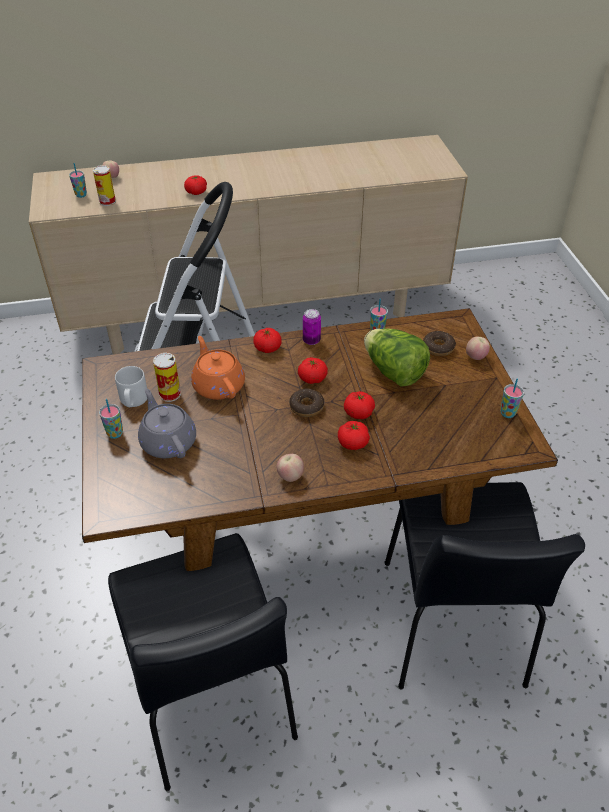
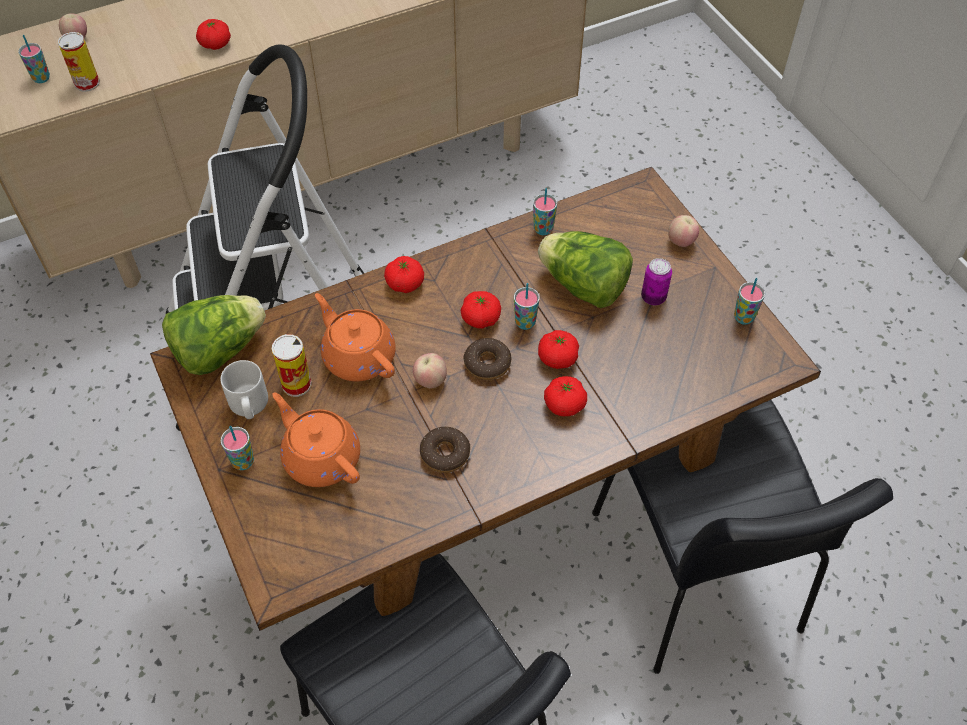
camera: 15 degrees left, 10 degrees up
(127, 364) = (219, 350): none -> lettuce
(168, 441) = (320, 457): grey teapot -> orange teapot
(290, 476) = (500, 472): apple -> apple (430, 380)
(311, 340) = (460, 259): can -> can (653, 297)
(343, 387) = (525, 323): none -> cup
(438, 347) = (629, 236): donut -> donut (445, 454)

